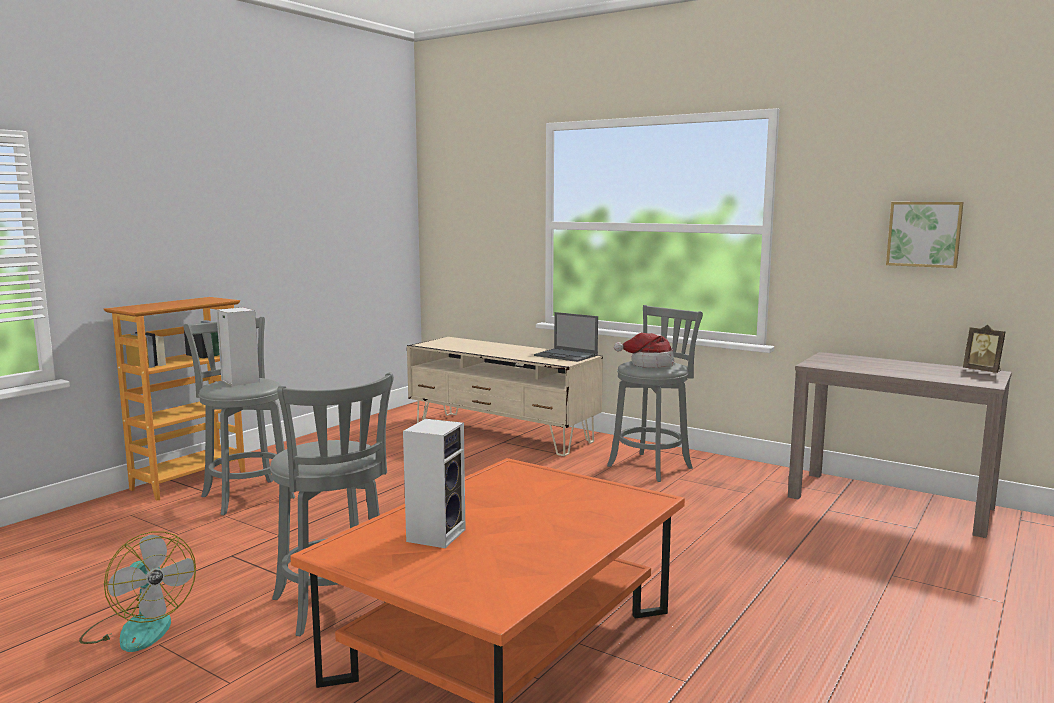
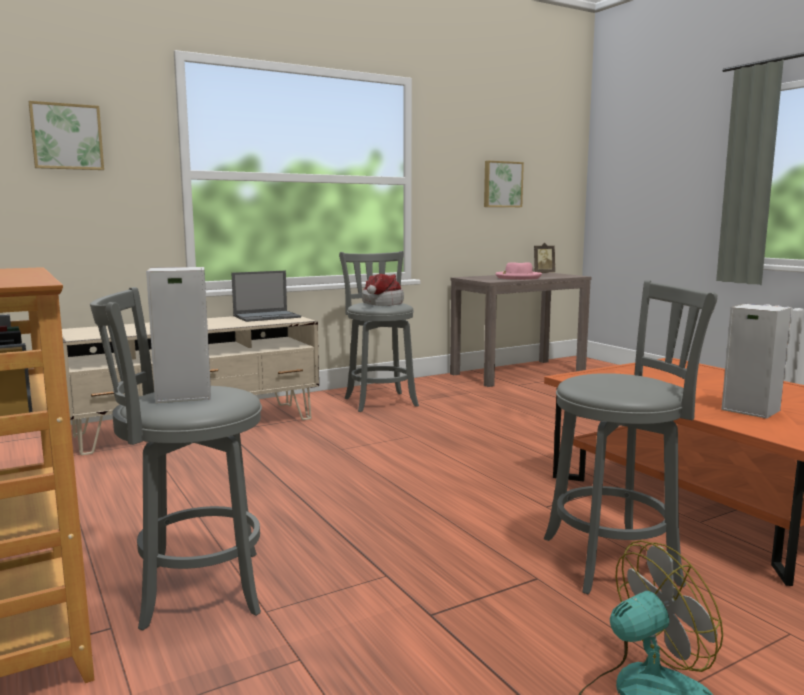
camera: 65 degrees left, 0 degrees up
(478, 199) = (67, 137): none -> picture
(884, 368) = (517, 277): none -> pink hat

